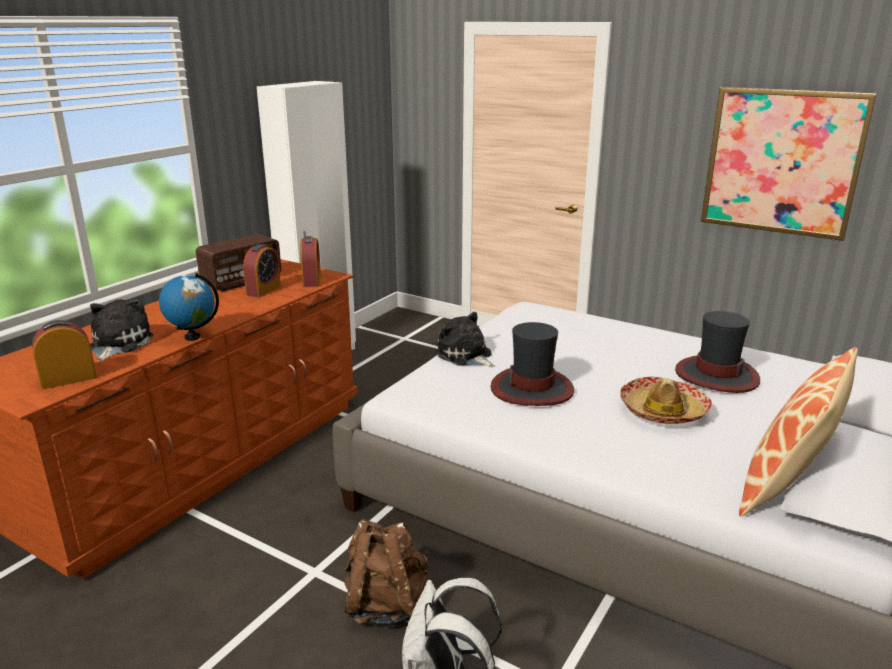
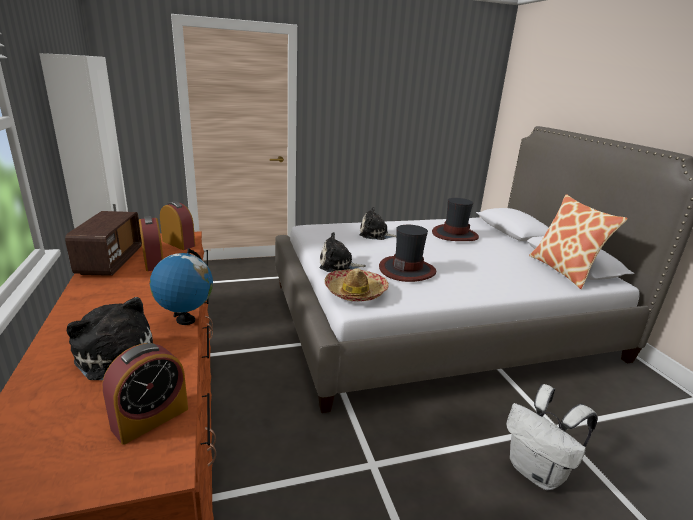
camera: 50 degrees left, 0 degrees up
(68, 379) = (150, 418): alarm clock -> alarm clock turned 150 degrees counterclockwise
(386, 606) = (439, 450): brown backpack -> none
(589, 338) = (376, 235): none -> plush toy
(663, 410) = (472, 258): hat -> hat (355, 292)
(782, 162) = (403, 116): picture -> none

